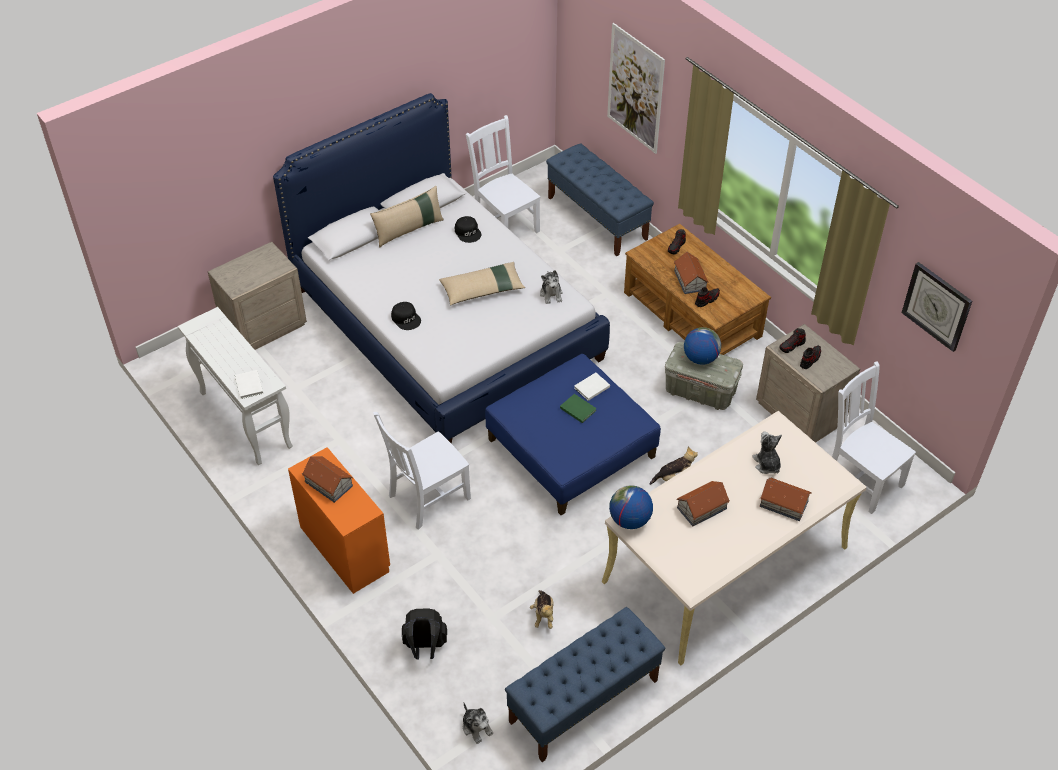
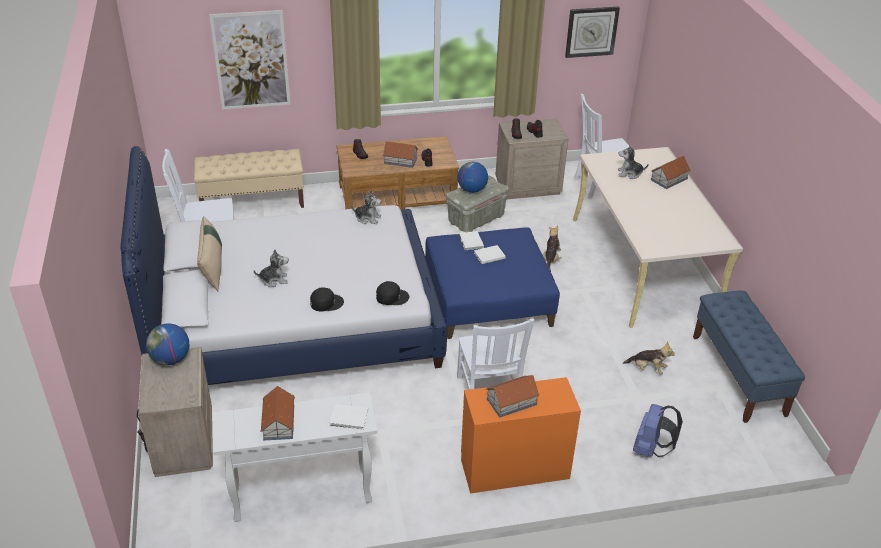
camera: 65 degrees left, 10 degrees down
(425, 648) = (651, 449): black backpack -> blue backpack
(468, 232) = (251, 236): black cap -> black cap (392, 296)
(477, 727) = (743, 443): plush toy -> plush toy (274, 280)
(482, 289) = (329, 250): beige pillow -> none
(577, 408) = (488, 255): green book -> white book
(597, 218) = (253, 201): blue bench -> beige bench
(629, 520) = (650, 246): globe -> globe (171, 359)
(702, 508) = (655, 212): toy house -> toy house (279, 422)

